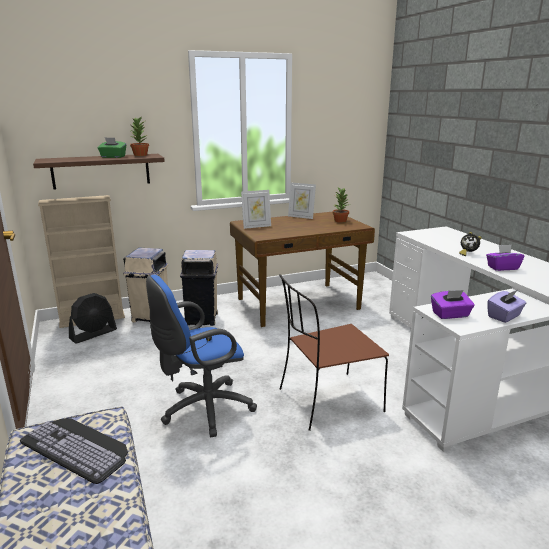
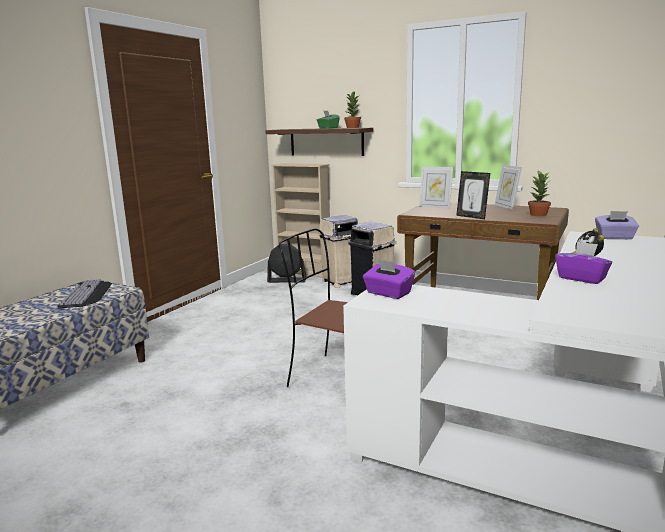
camera: 50 degrees right, 5 degrees down
(203, 410) = (255, 343): blue office chair -> none
(310, 231) = (471, 217): none -> picture frame
(504, 316) = (438, 311): purple tissue box -> purple tissue box (615, 237)

